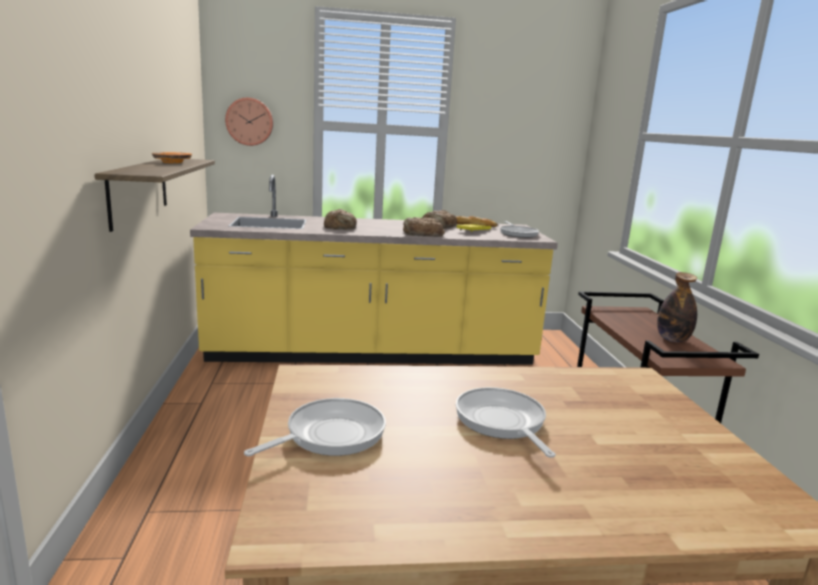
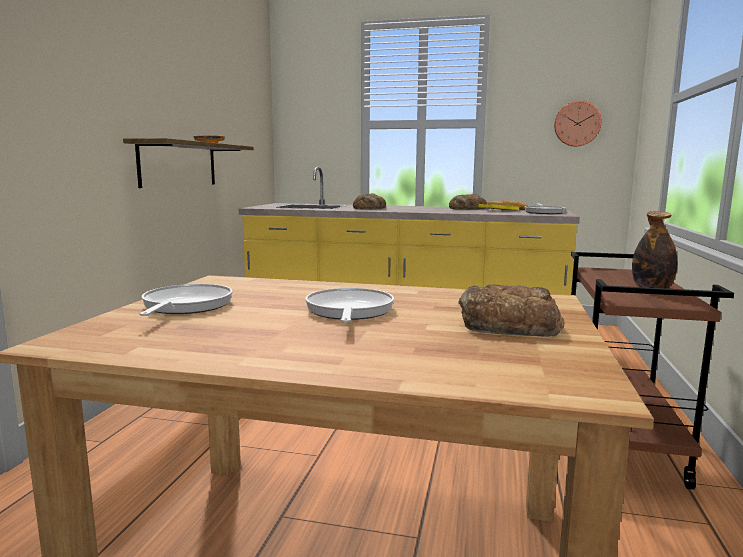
camera: 20 degrees right, 5 degrees down
(249, 121) = (308, 126): wall clock -> wall clock (577, 123)
(330, 435) = (185, 306): frying pan -> frying pan turned 60 degrees counterclockwise
(422, 233) = (441, 211): bread -> bread (507, 324)

